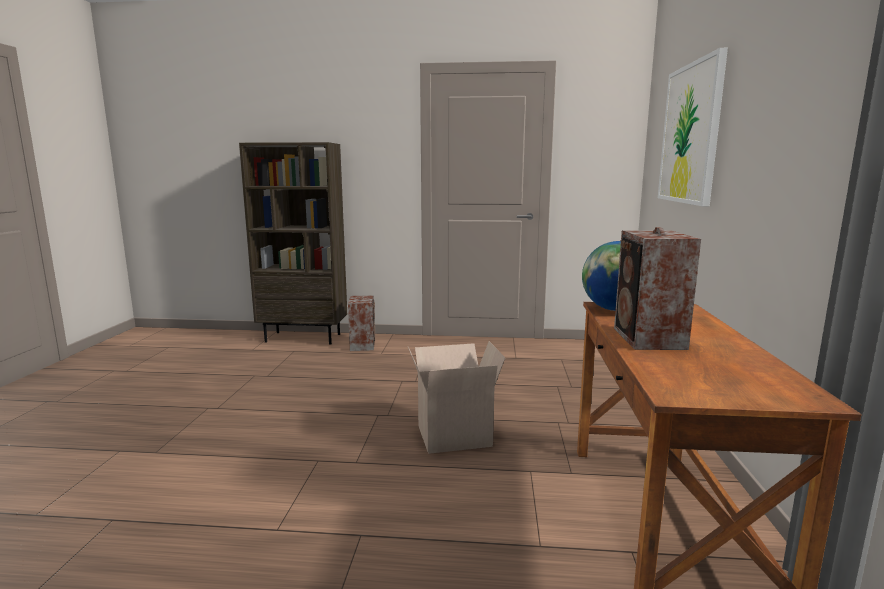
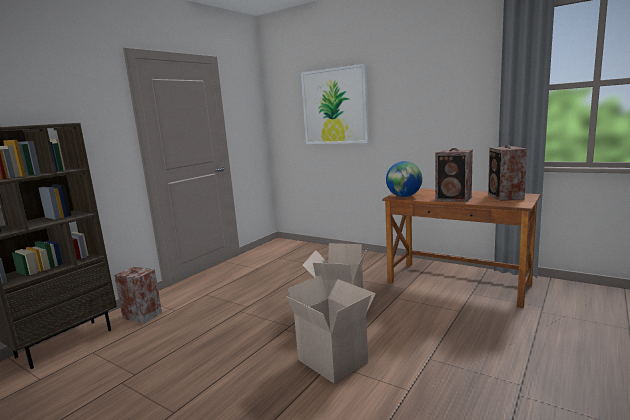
camera: 60 degrees left, 0 degrees up
(326, 461) = (334, 360): none -> cardboard box
(742, 377) = (505, 197): none -> speaker

